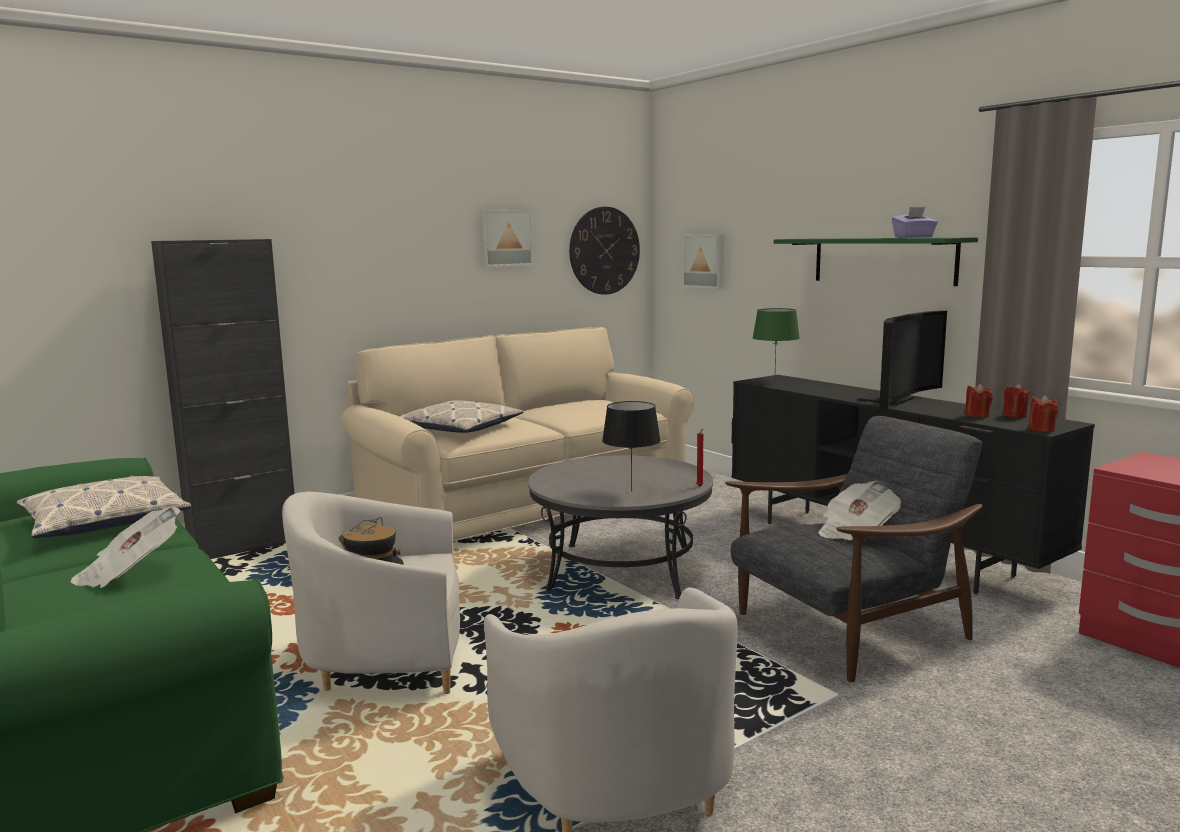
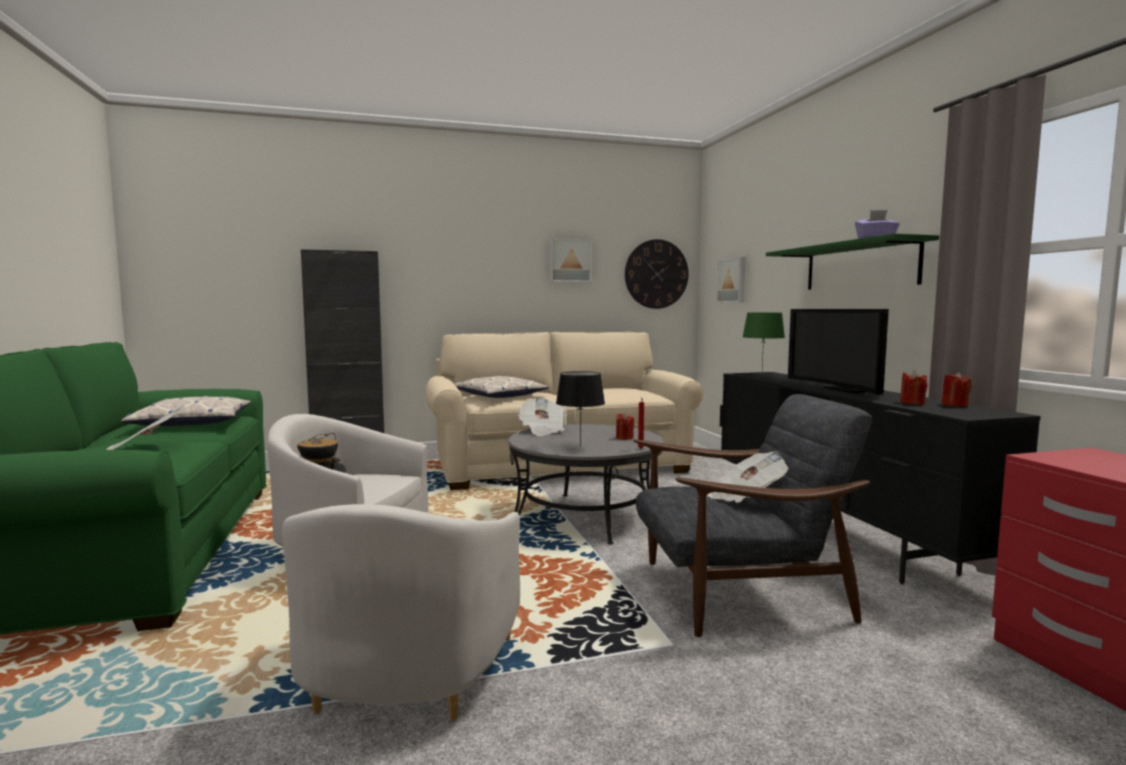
camera: 20 degrees right, 5 degrees down
(556, 472) = (542, 430): none -> newspaper
(893, 400) = (845, 389): television -> television turned 105 degrees clockwise
(1041, 429) = (965, 415): red candle -> red candle (624, 438)

